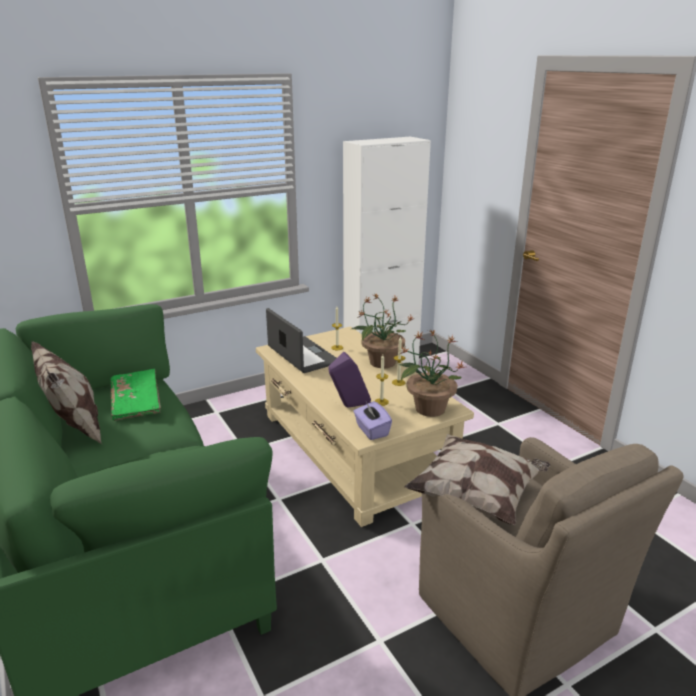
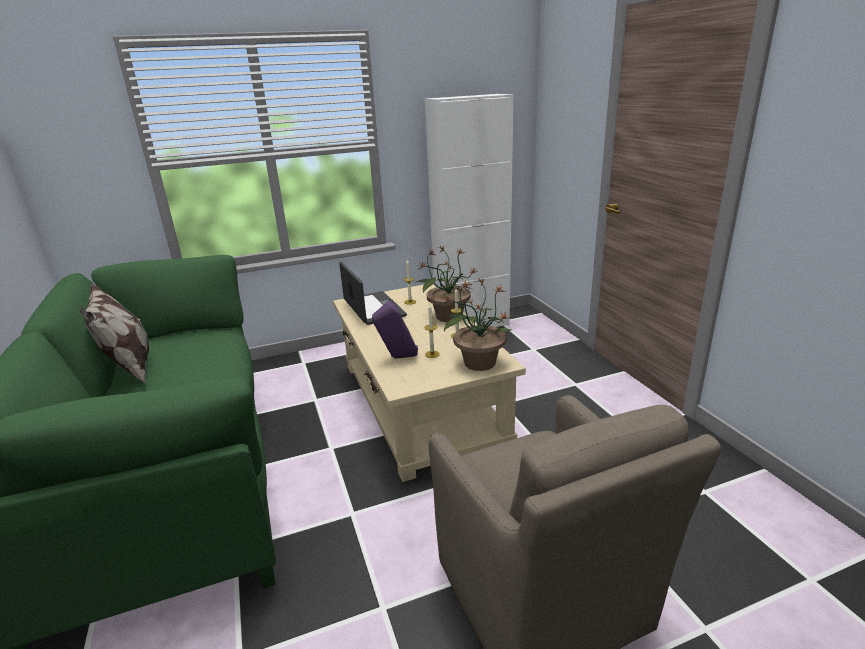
camera: 10 degrees right, 0 degrees up
(136, 404) = (196, 348): green book -> none
(371, 430) = (410, 382): purple tissue box -> none
(477, 496) = (493, 457): pillow -> none

